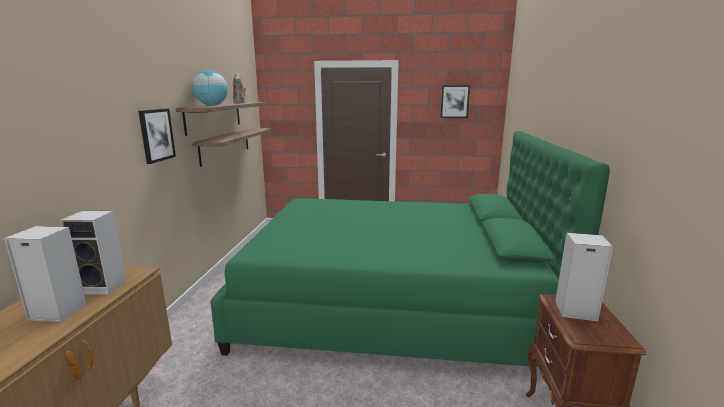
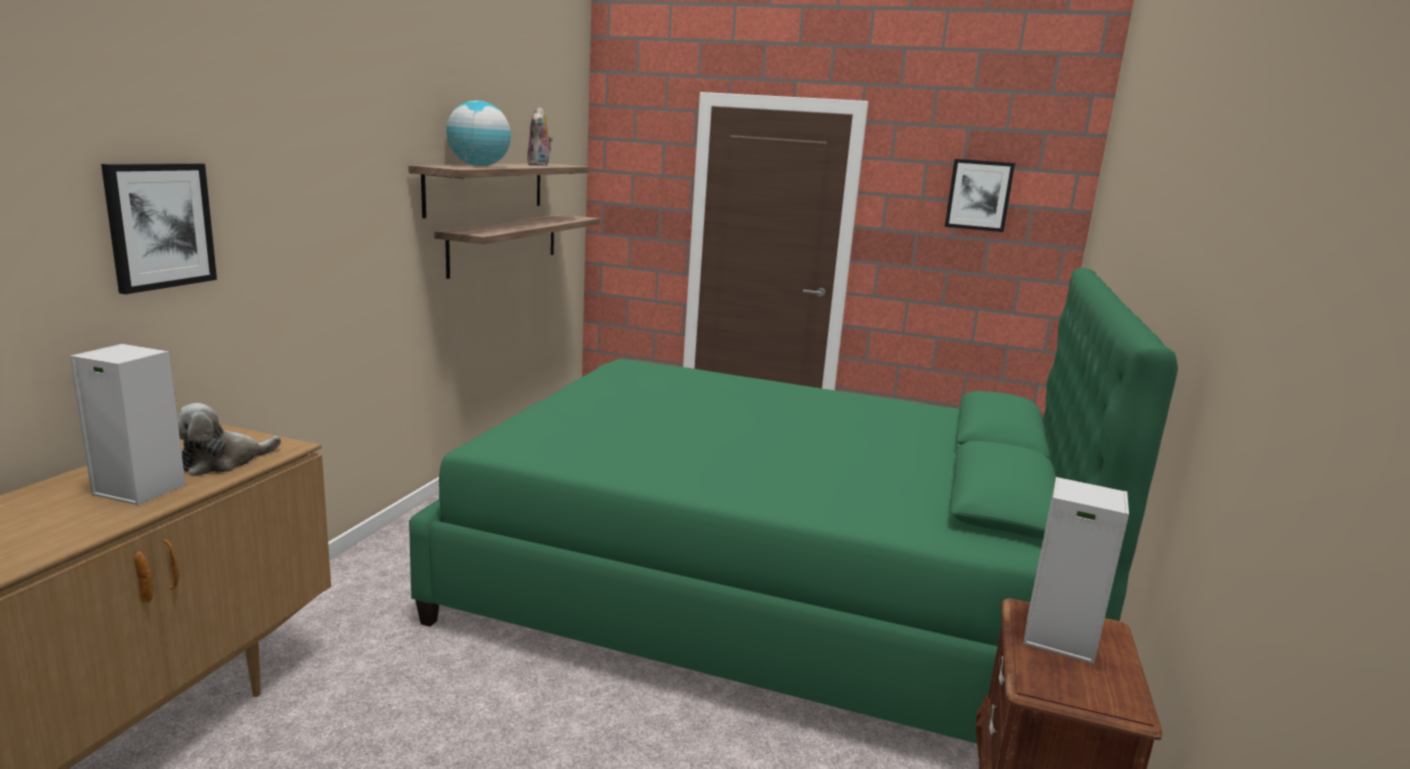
camera: 10 degrees right, 0 degrees up
(104, 286) = (223, 462): speaker -> plush toy
(156, 135) = (365, 212): picture -> picture (160, 225)

